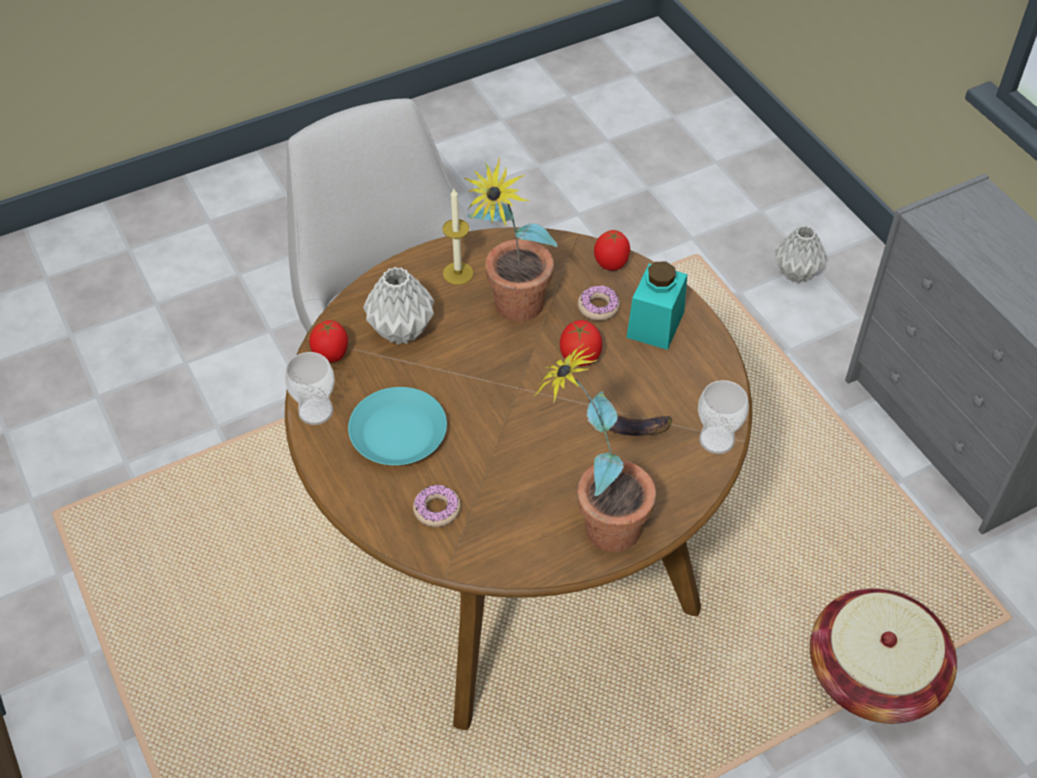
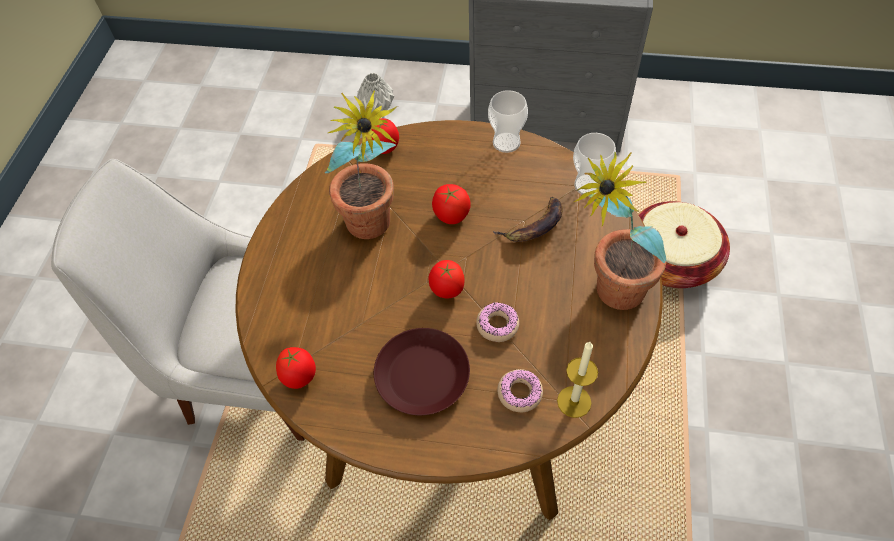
camera: 50 degrees left, 5 degrees up
(315, 411) = (348, 424): cup -> cup (506, 142)
(398, 432) = (421, 375): turquoise plate -> brown plate
(400, 330) = (321, 312): grey vase -> none
(458, 273) = (301, 241): candle -> candle (574, 401)
(495, 401) = (447, 291): none -> tomato
(598, 307) = (416, 178): donut -> donut (497, 325)
(655, 324) = (461, 157): turquoise jar -> none

